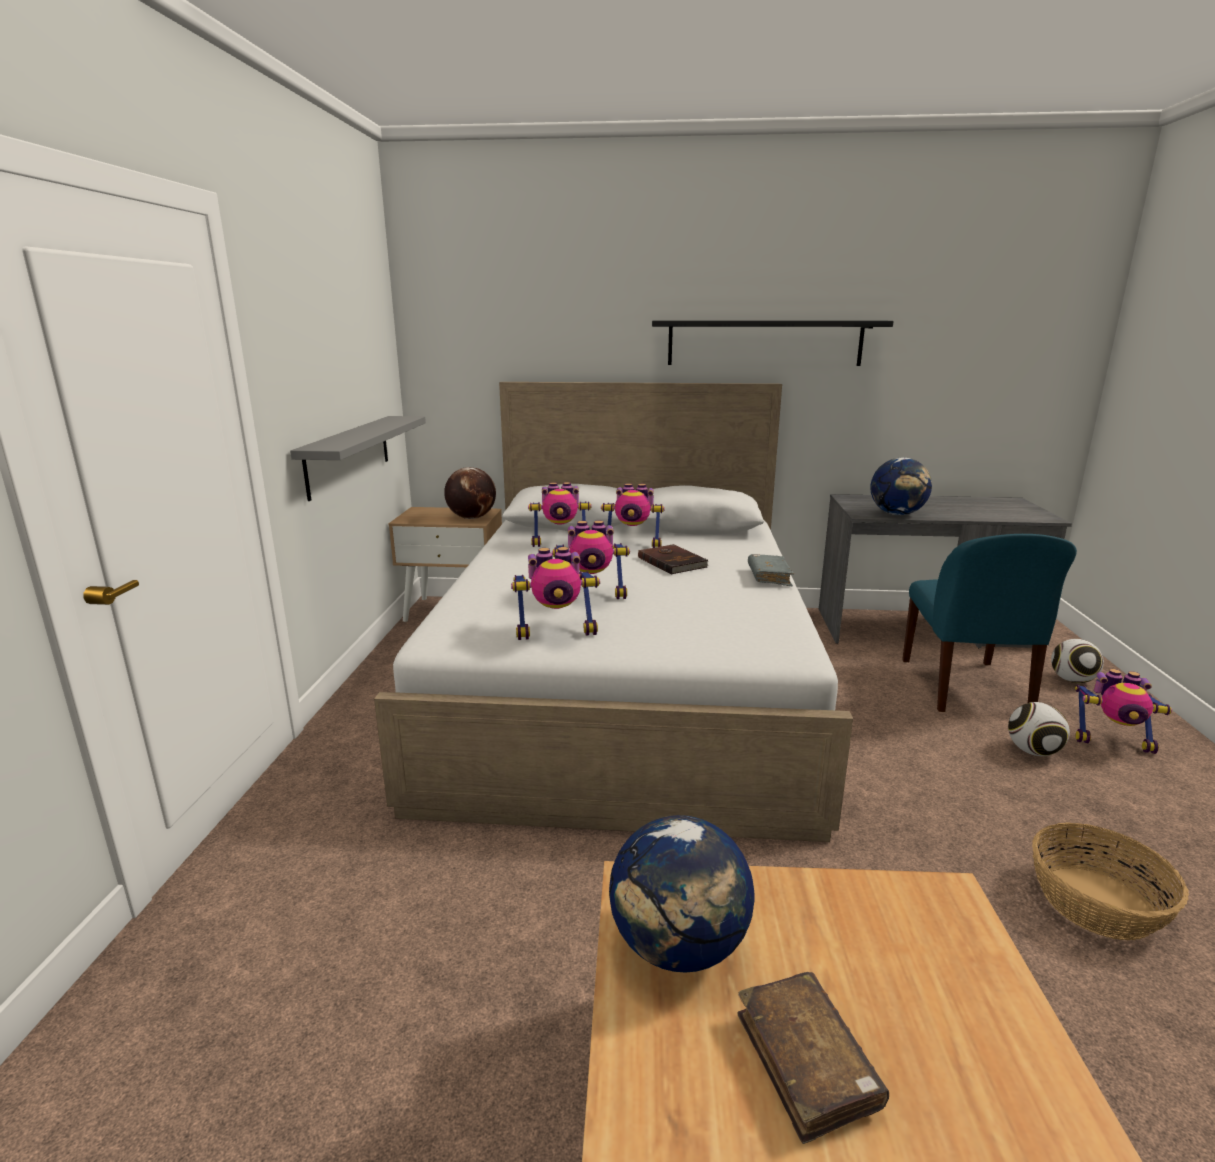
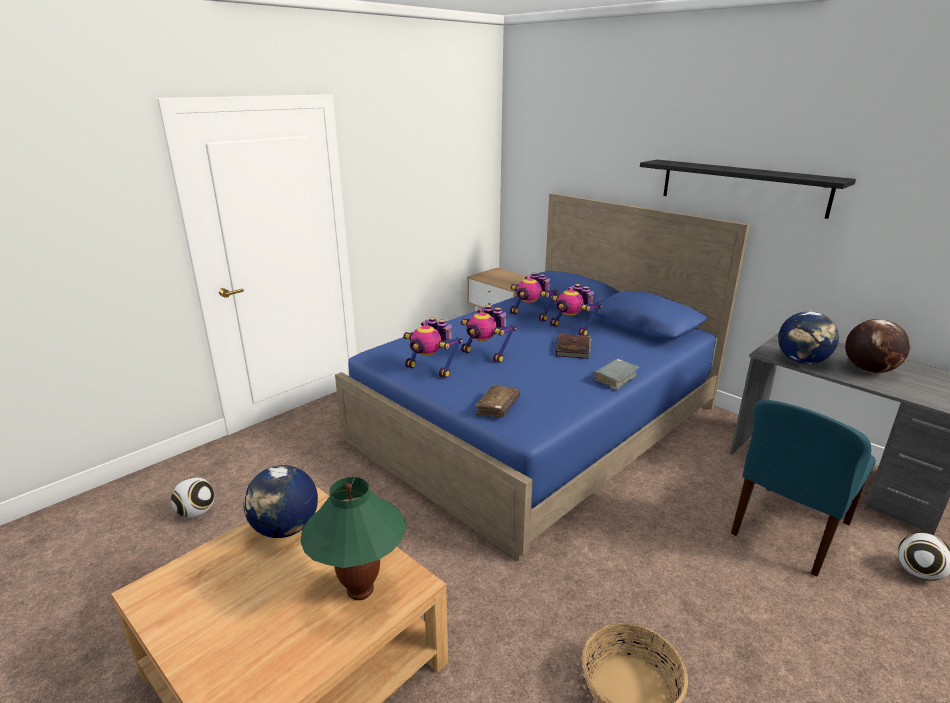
camera: 40 degrees right, 5 degrees up
(349, 454) = (431, 232): grey shelf -> none
(471, 518) = (515, 283): globe -> globe (868, 370)
(627, 685) = (537, 423): white bed -> blue bed
(806, 1063) = (258, 589): brown book -> brown book (497, 407)
(919, 952) = (360, 590): none -> green table lamp
(1032, 751) = (762, 595): football -> football (196, 512)
(1112, 741) = (858, 629): toy robot -> none

